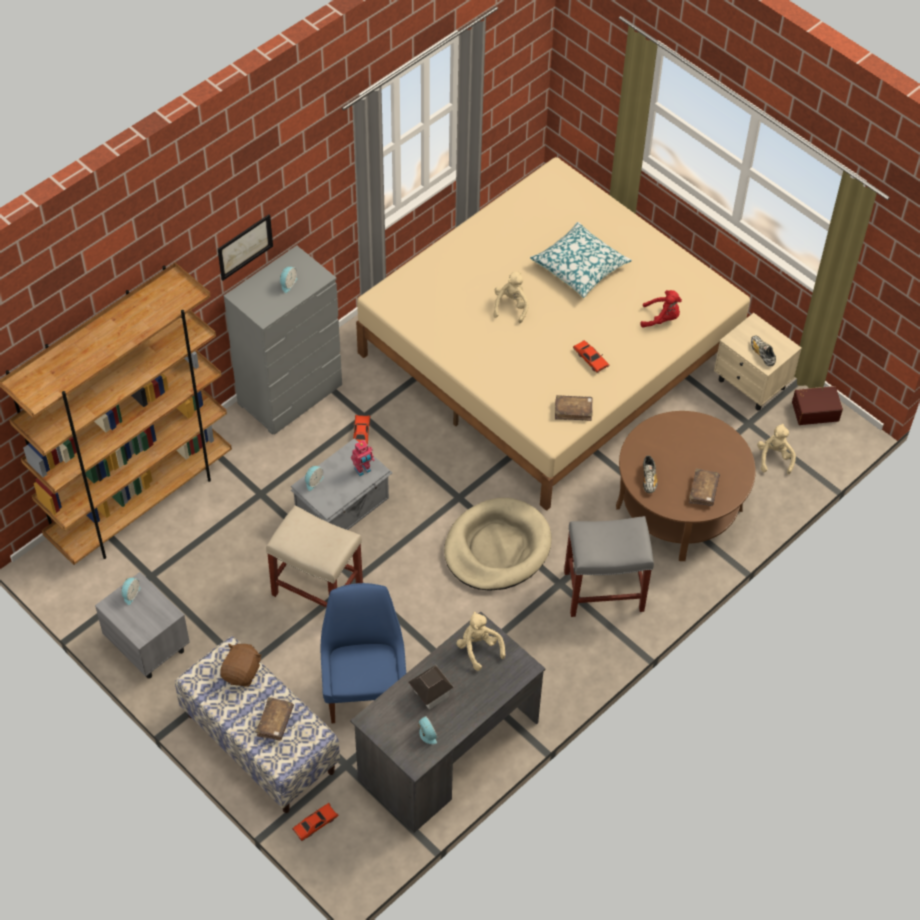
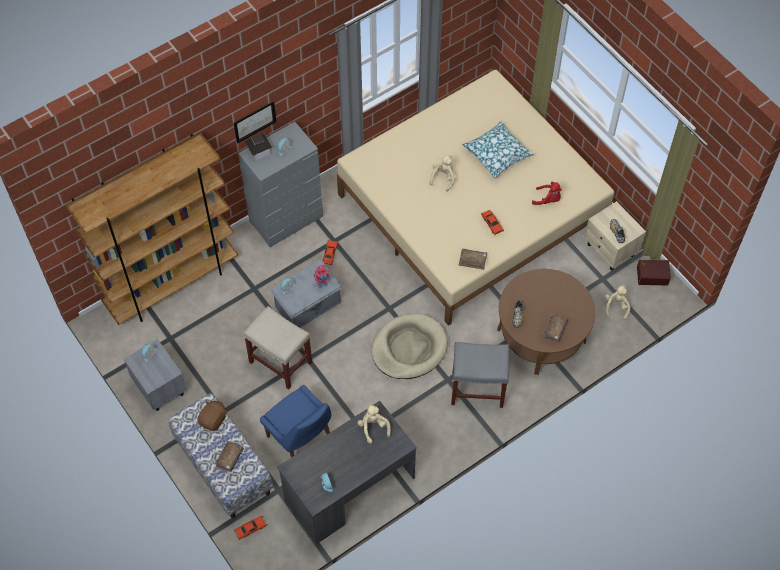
camera: 10 degrees right, 5 degrees up
(365, 689) = (300, 438): blue chair -> blue chair turned 135 degrees clockwise
(431, 694) = (334, 455): toy house -> toy house (259, 151)

